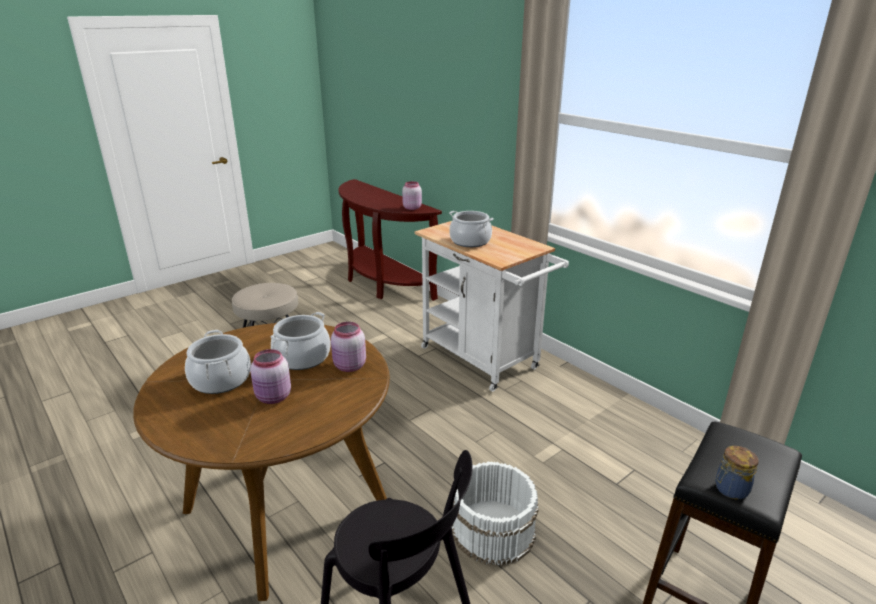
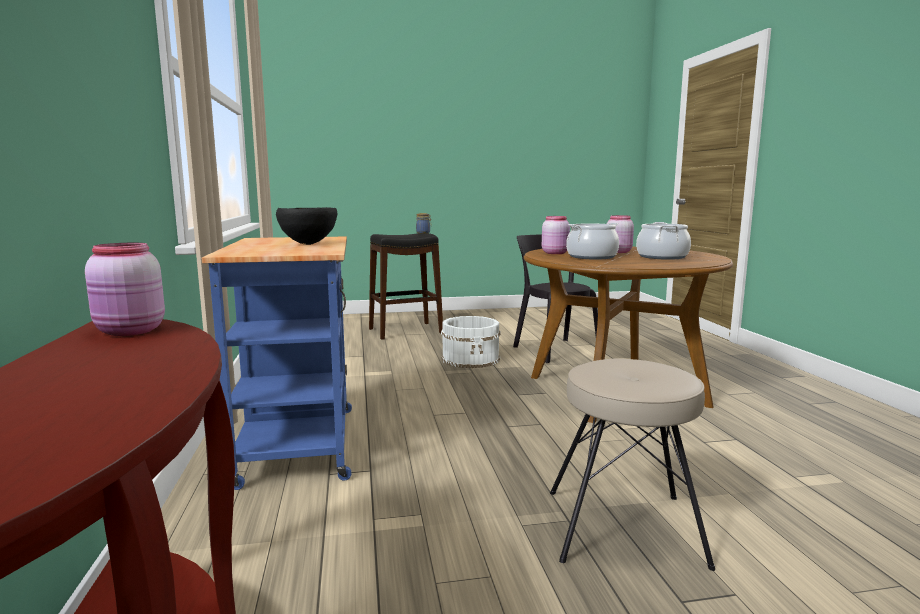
camera: 150 degrees left, 15 degrees down
(470, 241) = (309, 244): cooking pot -> black bowl
(484, 361) = (298, 439): white cart -> blue cart

